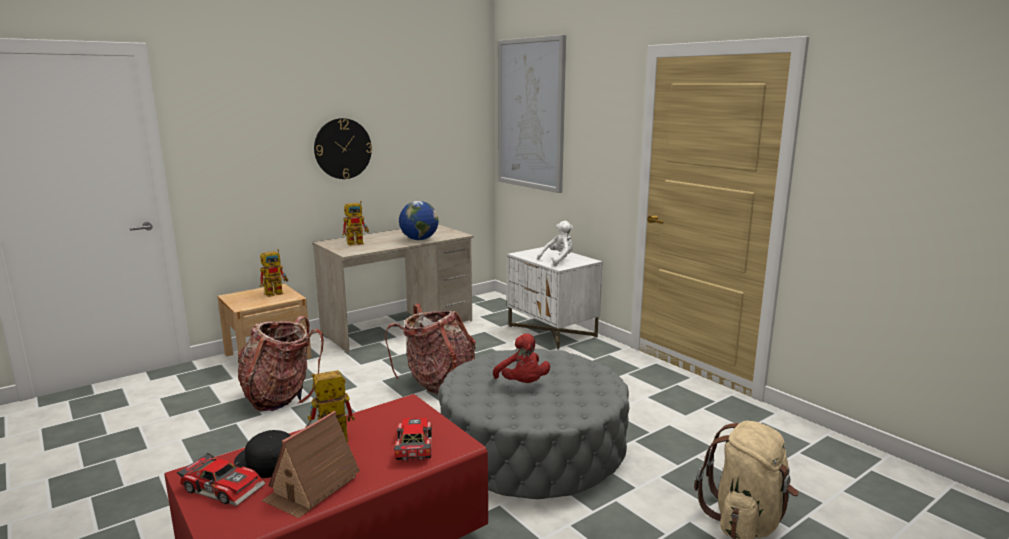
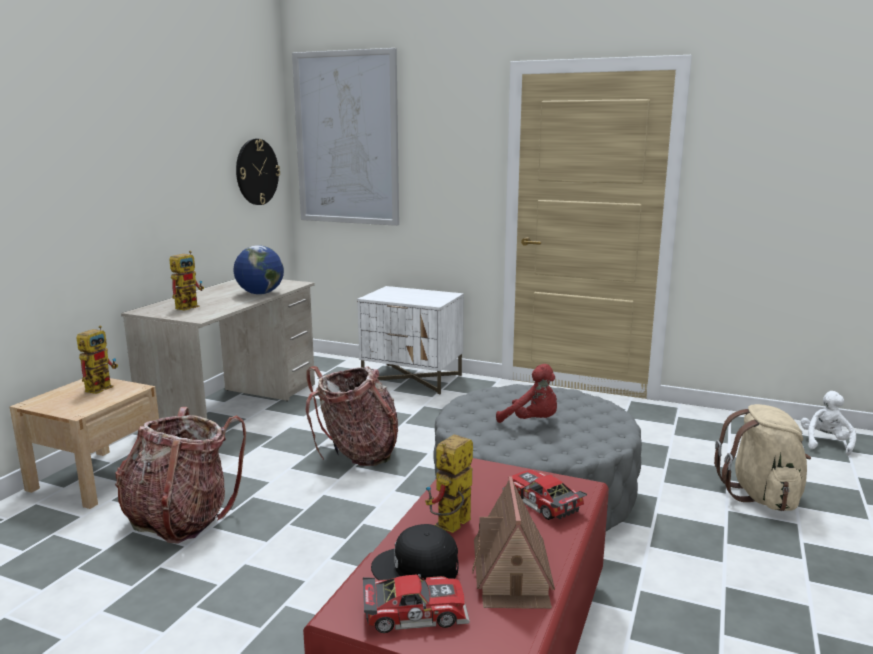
camera: 30 degrees left, 0 degrees up
(343, 148) = (145, 185): wall clock -> wall clock (257, 172)
(558, 260) = (421, 298): white plush toy -> white plush toy (825, 443)

